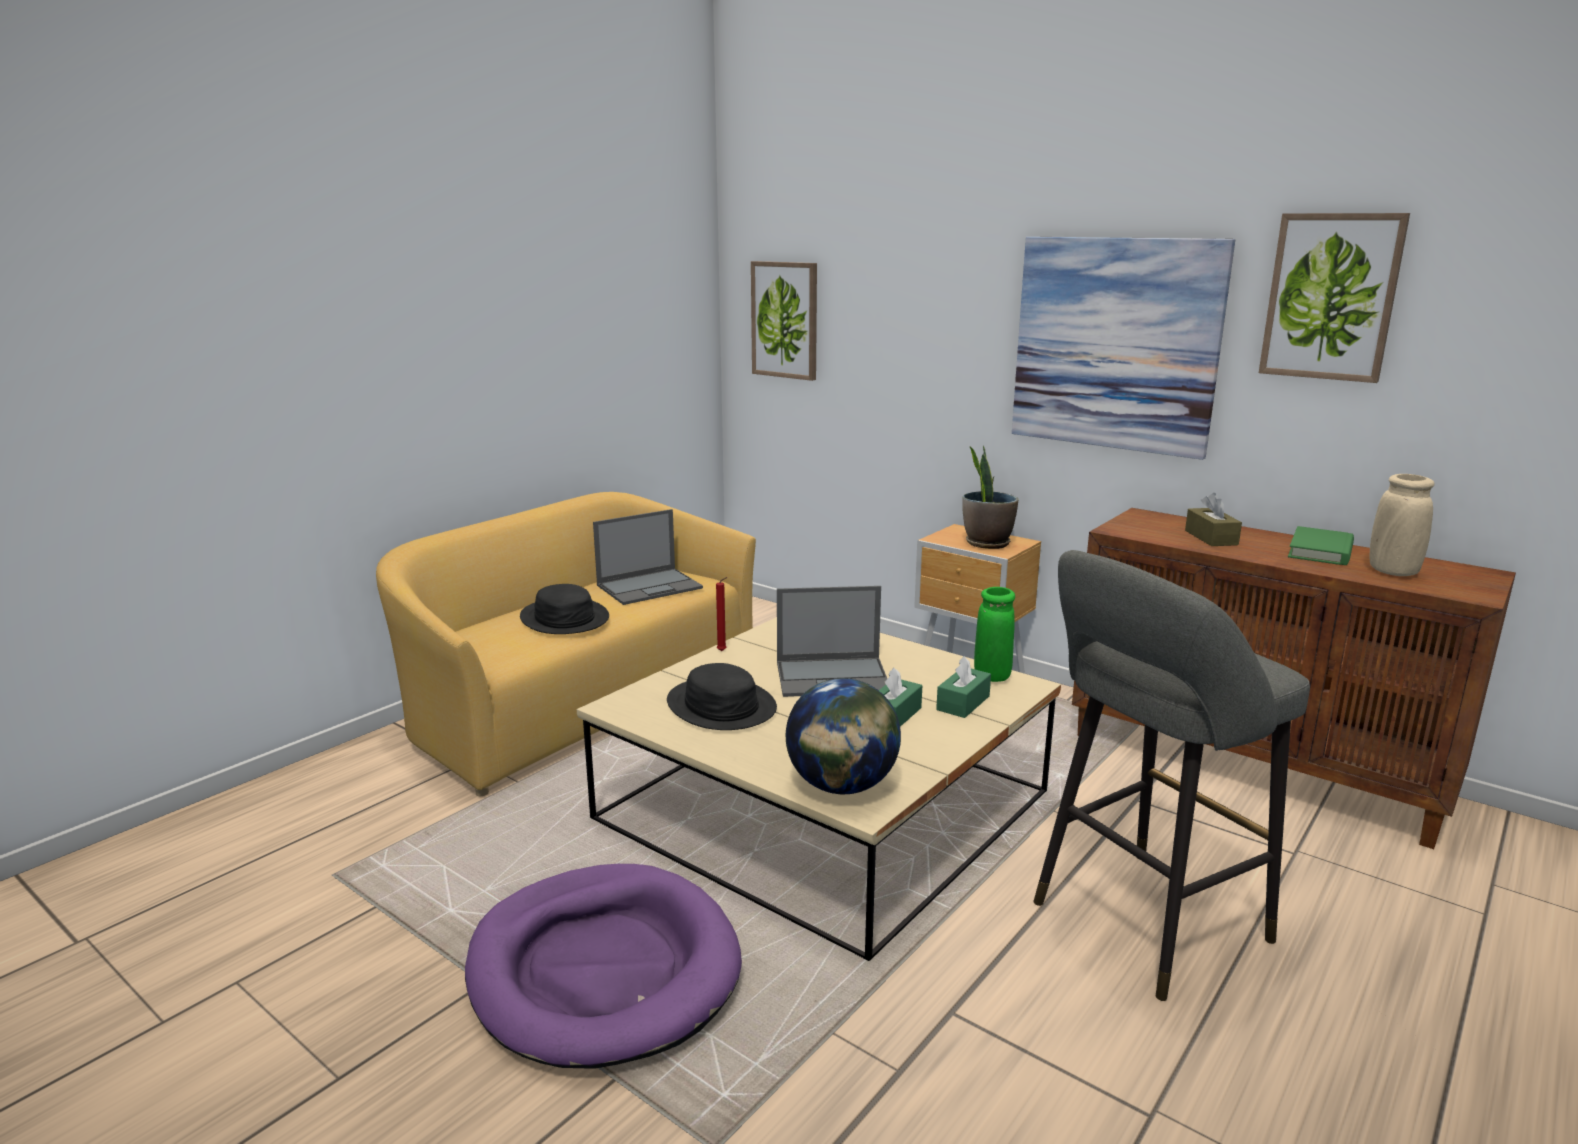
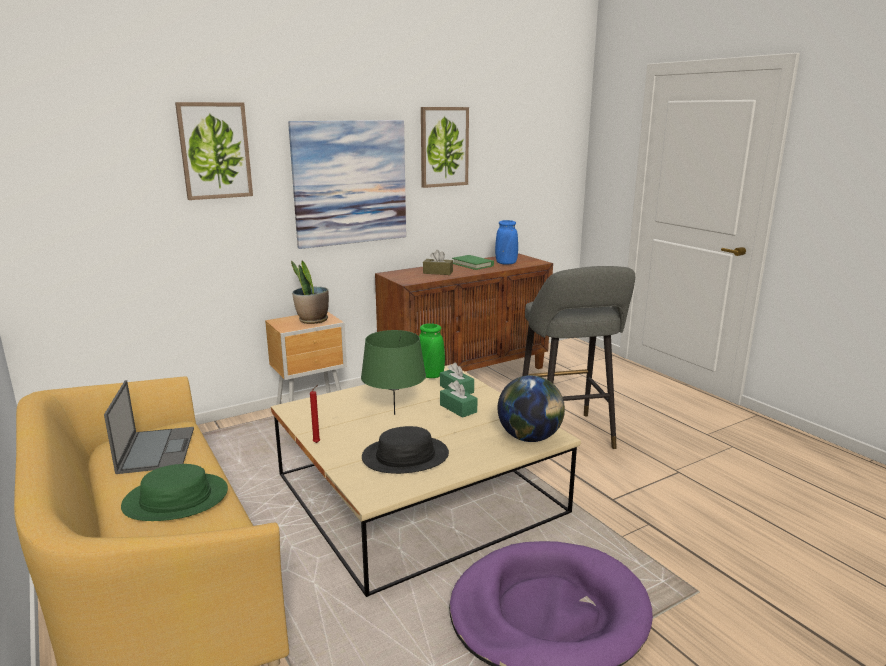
camera: 70 degrees left, 0 degrees up
(564, 618) = (176, 499): black hat -> green hat
(785, 320) = (69, 200): picture -> picture (215, 151)
(834, 677) = (394, 414): laptop -> green table lamp
(1392, 572) = (506, 263): beige vase -> blue vase

